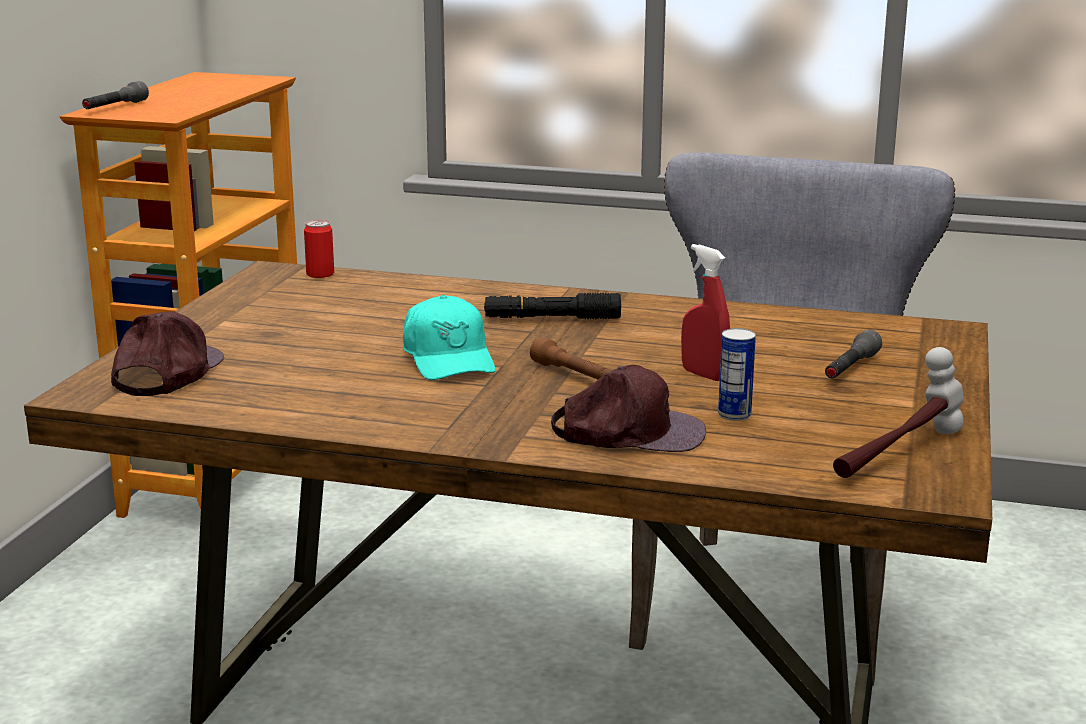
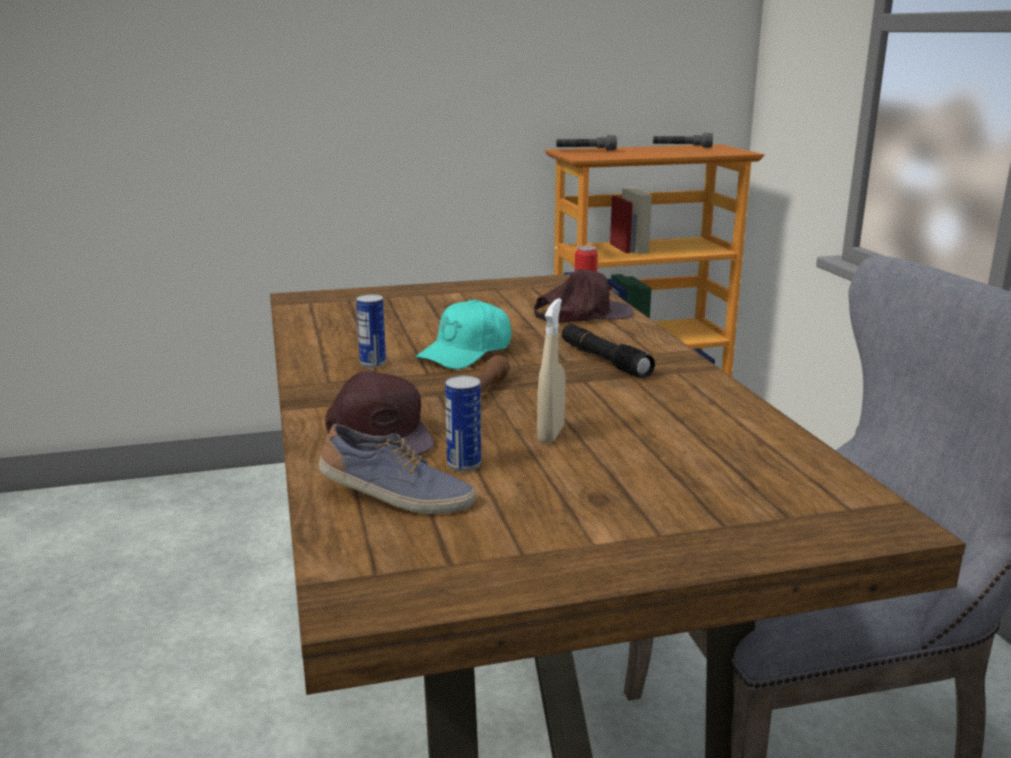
camera: 60 degrees right, 0 degrees up
(166, 372) = (351, 303): brown cap -> brown cap (582, 313)
(420, 400) = (373, 363): none -> can
(703, 375) = (551, 434): red spray bottle -> beige spray bottle
(777, 449) = (396, 498): none -> shoe
(850, 368) = (664, 492): grey flashlight -> grey flashlight (681, 147)
(898, 453) = (444, 557): hammer -> none

